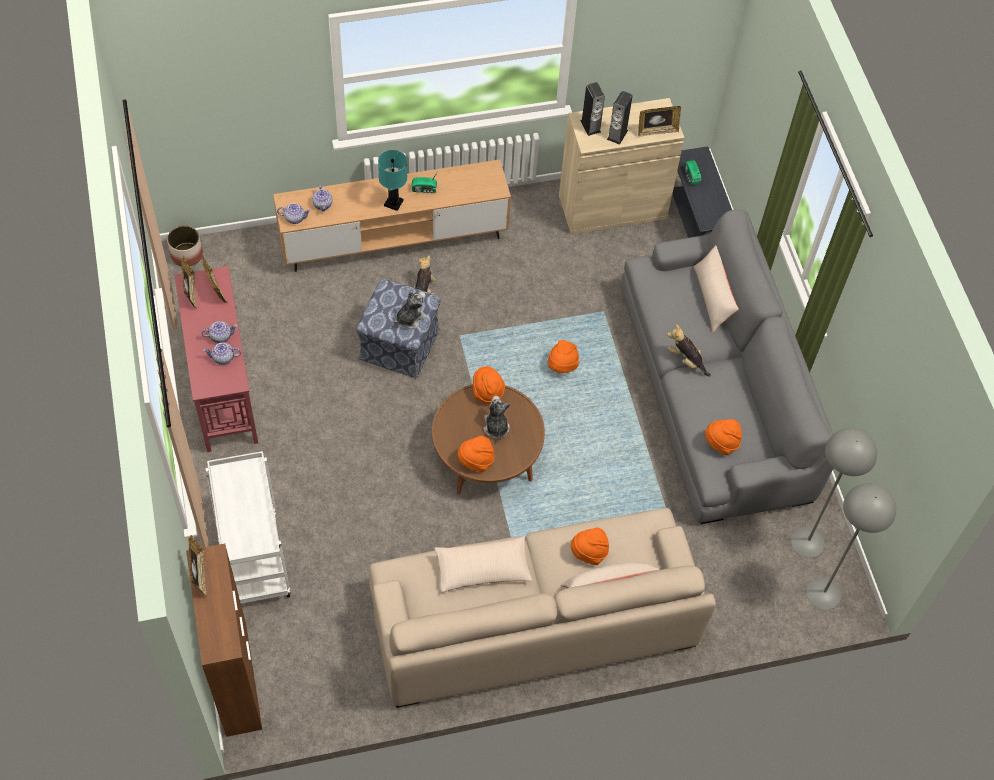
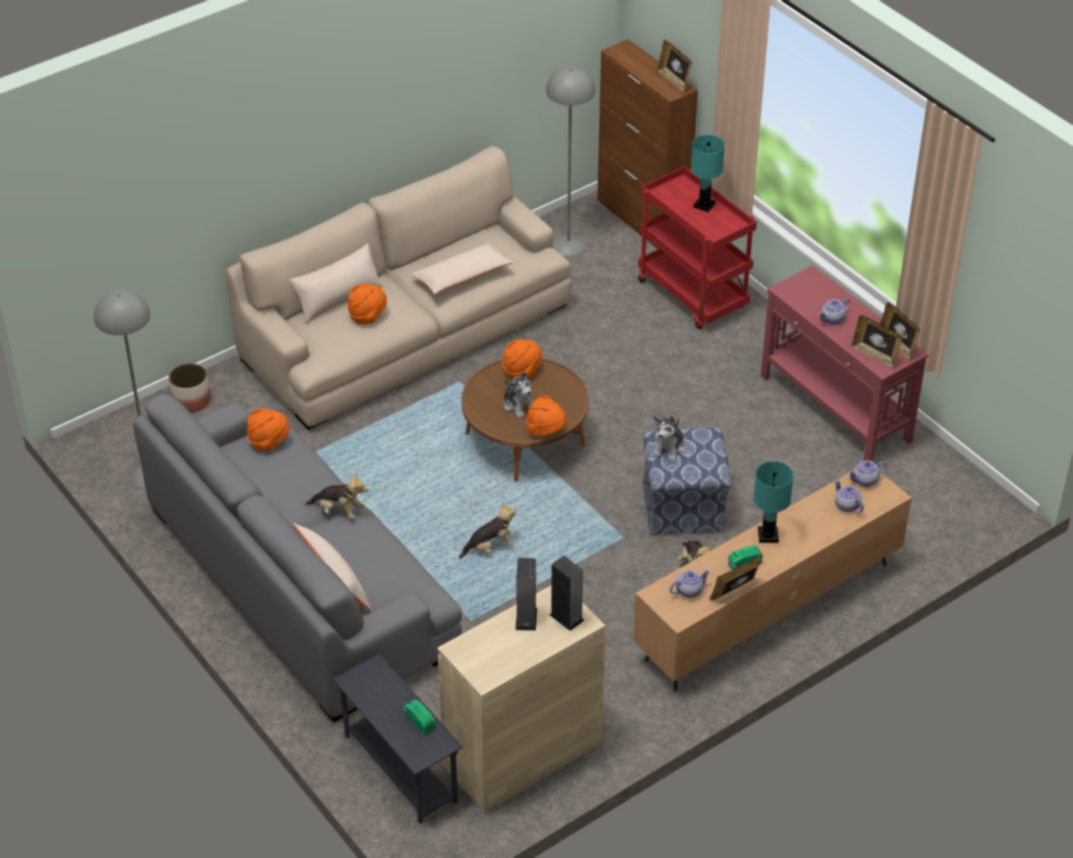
camera: 160 degrees right, 15 degrees down
(187, 254) = (986, 513): planter -> planter (191, 401)
(223, 358) = (814, 303): teapot -> teapot (689, 590)
(233, 513) = (704, 205): none -> turquoise table lamp
(253, 557) = (694, 296): white cart -> red cart
(562, 366) = (490, 547): orange hat -> plush toy
(657, 131) = (476, 642): picture frame -> picture frame (735, 592)
(823, 594) = (121, 437): grey floor lamp -> grey floor lamp (568, 244)

